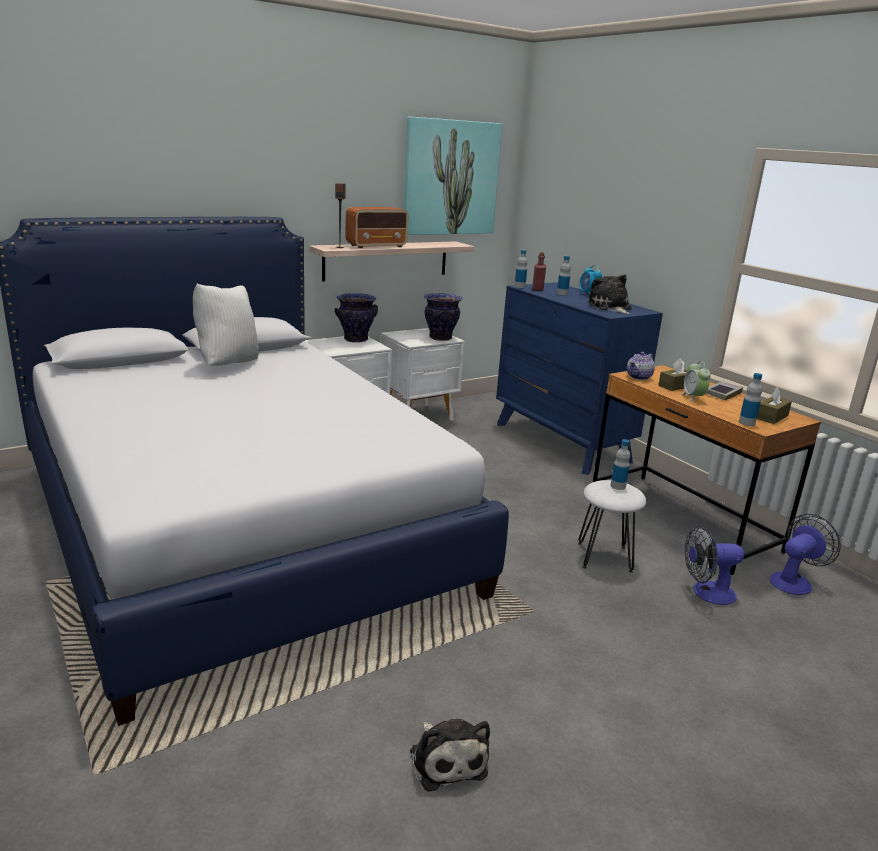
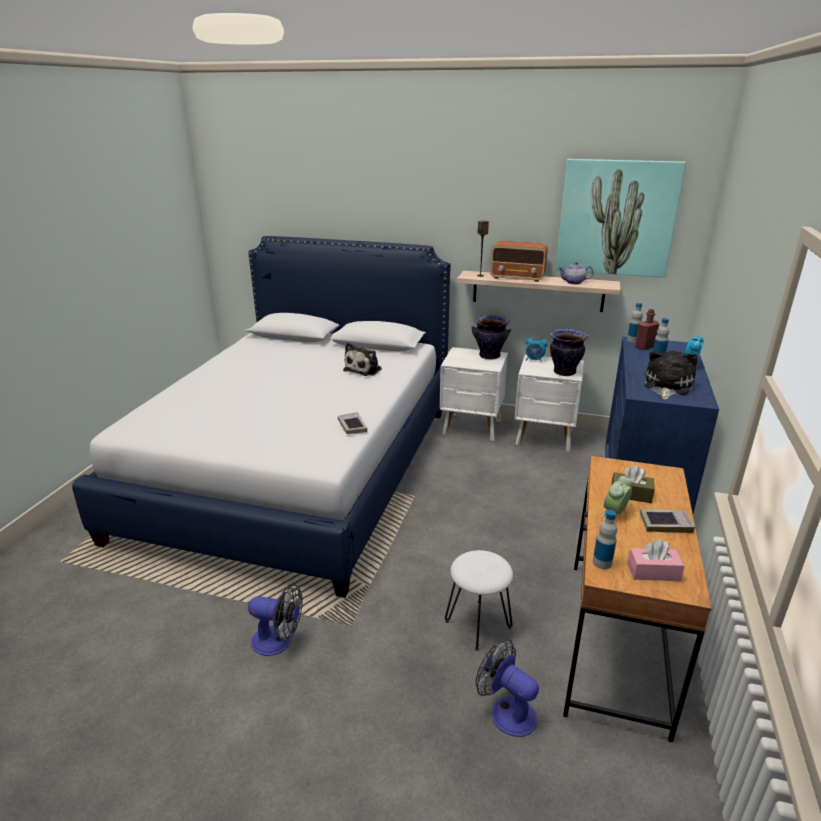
camera: 50 degrees right, 5 degrees up
(227, 364) = (338, 354): white pillow -> none
(399, 335) = (534, 360): none -> alarm clock
(400, 412) = (352, 426): none -> book
(447, 759) = (156, 668): plush toy -> plush toy (364, 369)
(618, 486) = (491, 564): bottle -> none
(639, 377) = (613, 470): teapot -> teapot (574, 282)
(771, 417) = (653, 572): brown tissue box -> pink tissue box
(794, 581) = (622, 770): fan -> fan (278, 642)

